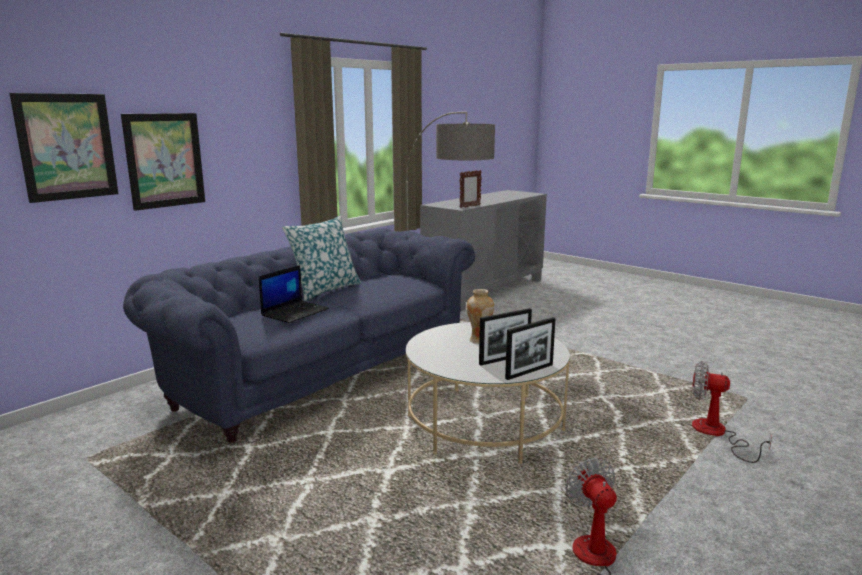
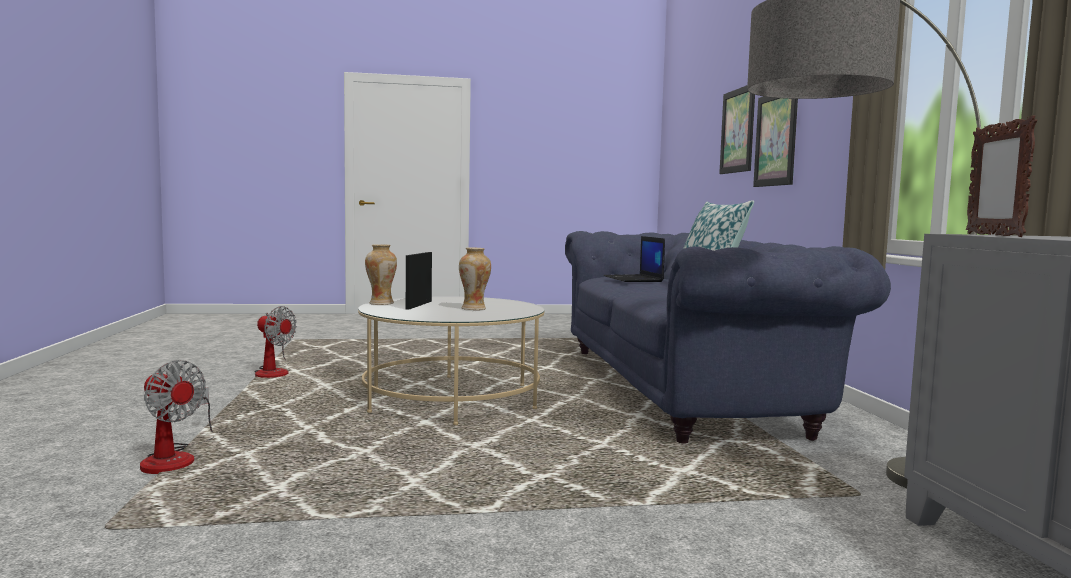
camera: 130 degrees right, 10 degrees down
(529, 371) = (381, 303): picture frame -> vase
(716, 434) = (175, 458): fan -> fan turned 60 degrees clockwise

